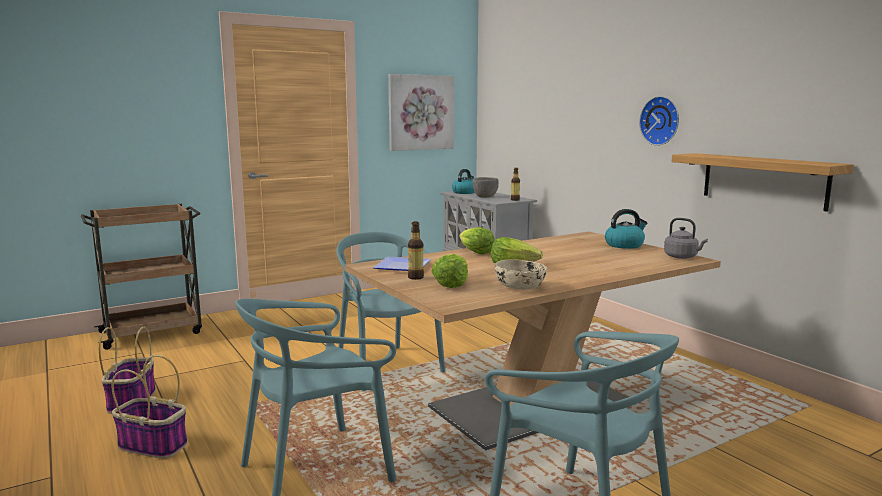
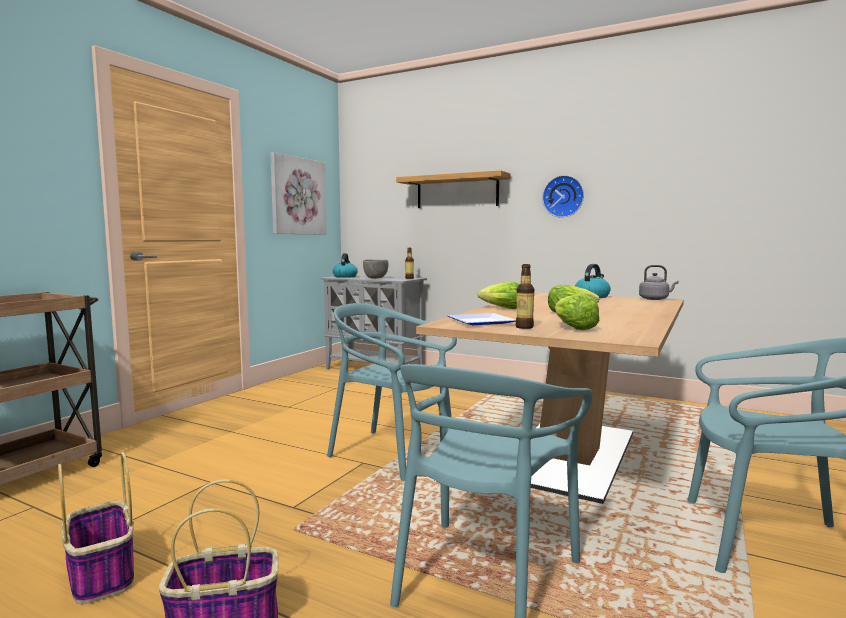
camera: 30 degrees left, 5 degrees down
(520, 287) = (632, 324): beige bowl -> none
(763, 180) = (667, 238): shelf -> shelf (457, 191)

